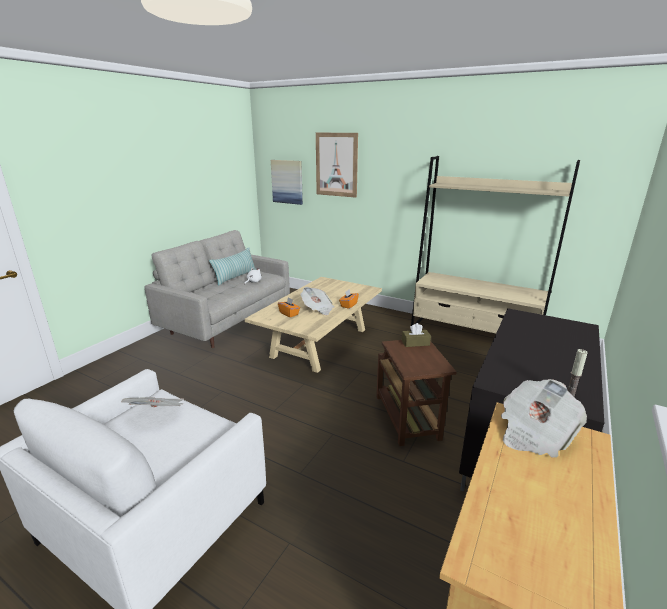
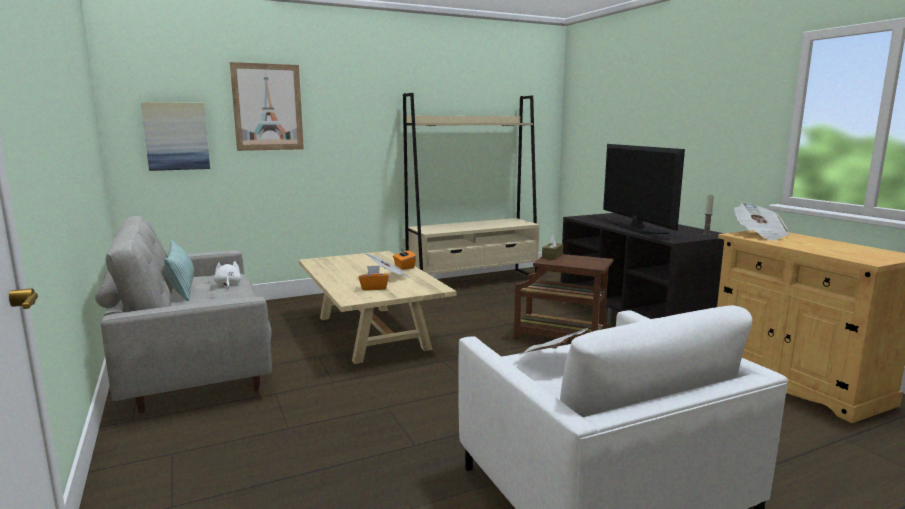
camera: 55 degrees left, 10 degrees down
(522, 351) = (637, 228): none -> television

